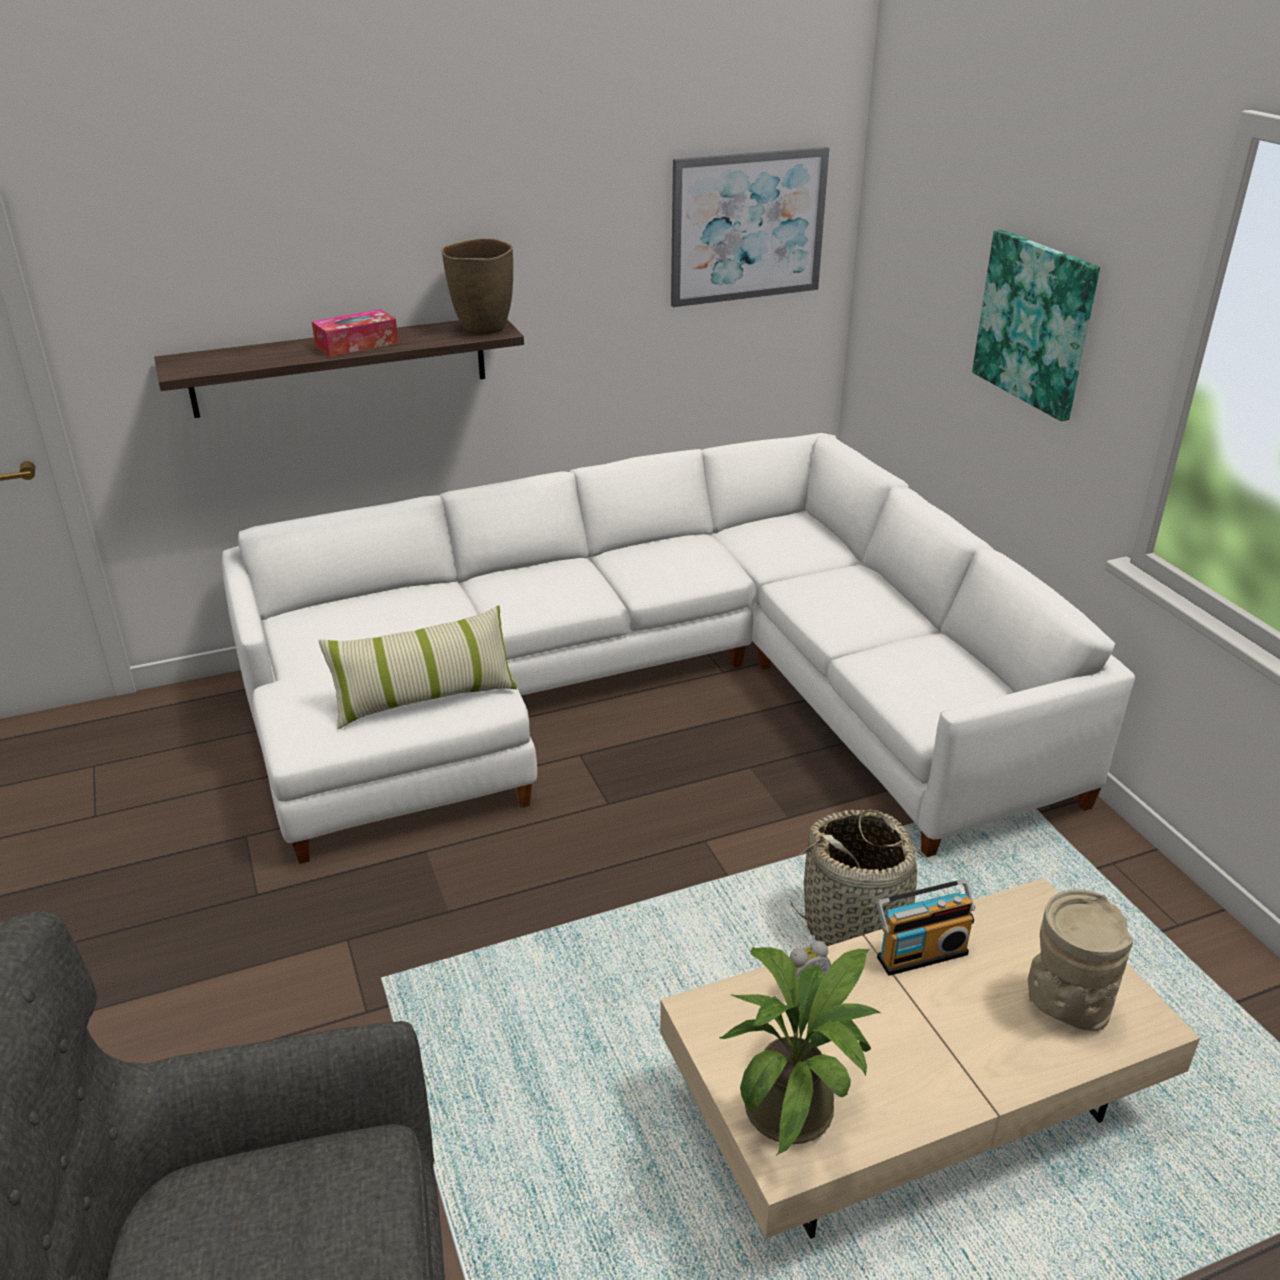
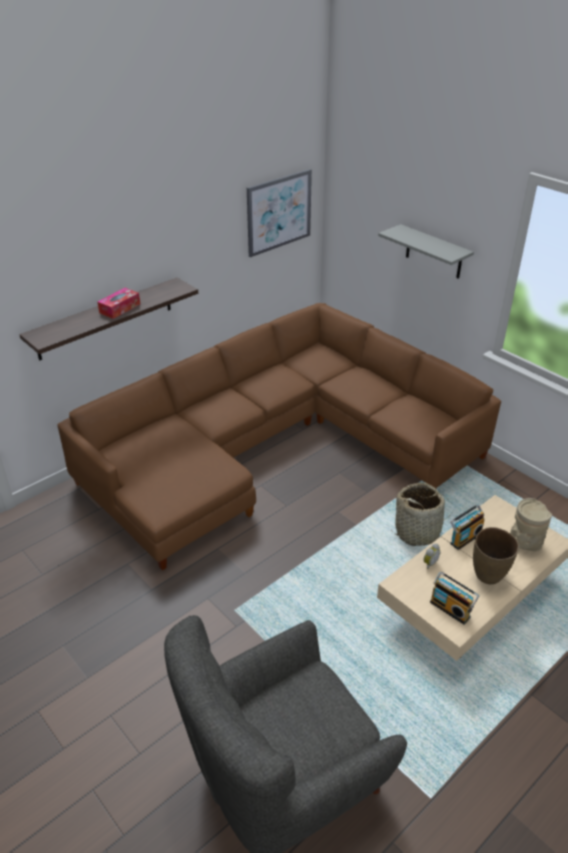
camera: 20 degrees left, 5 degrees up
(424, 698) = (202, 477): pillow -> none
(483, 329) = (175, 288): brown vase -> brown vase (488, 576)
(650, 692) = (275, 446): white sofa -> brown sofa
(798, 1105) = (451, 608): potted plant -> radio
(1036, 323) = (434, 252): picture -> grey shelf

